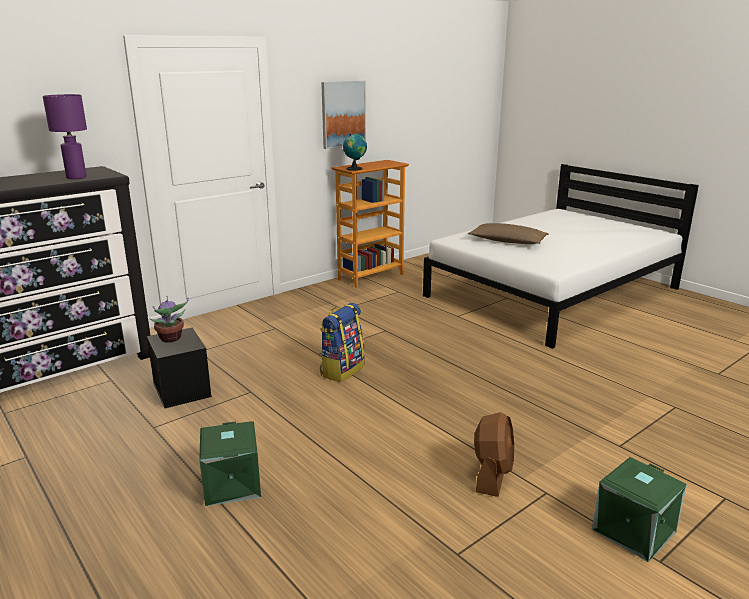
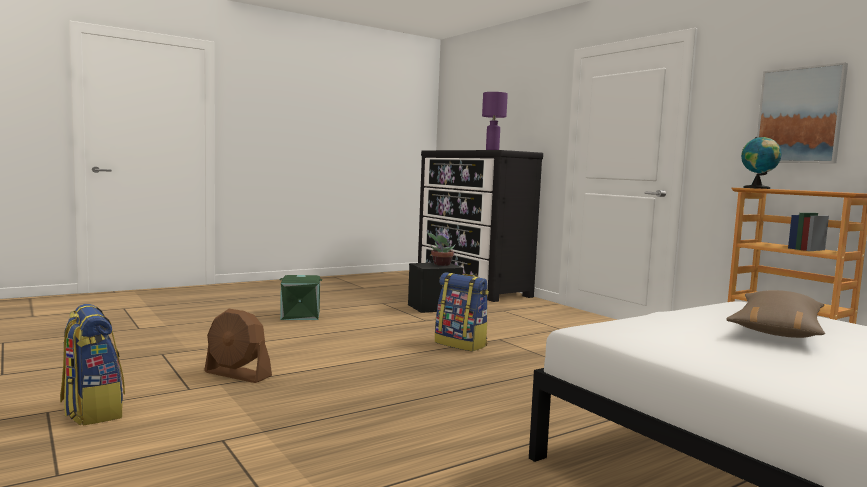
camera: 95 degrees right, 15 degrees down
(634, 532) = (92, 411): green storage box -> backpack

